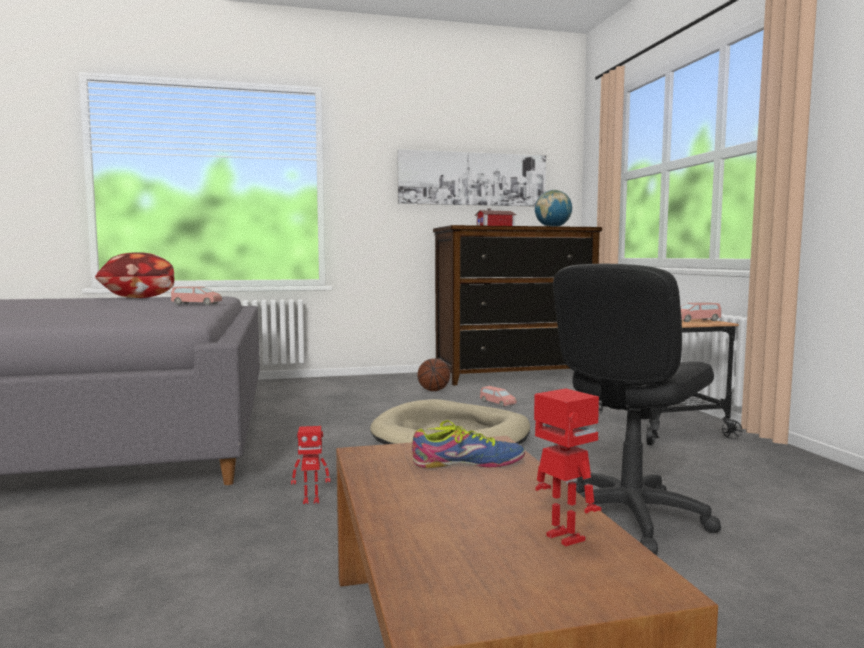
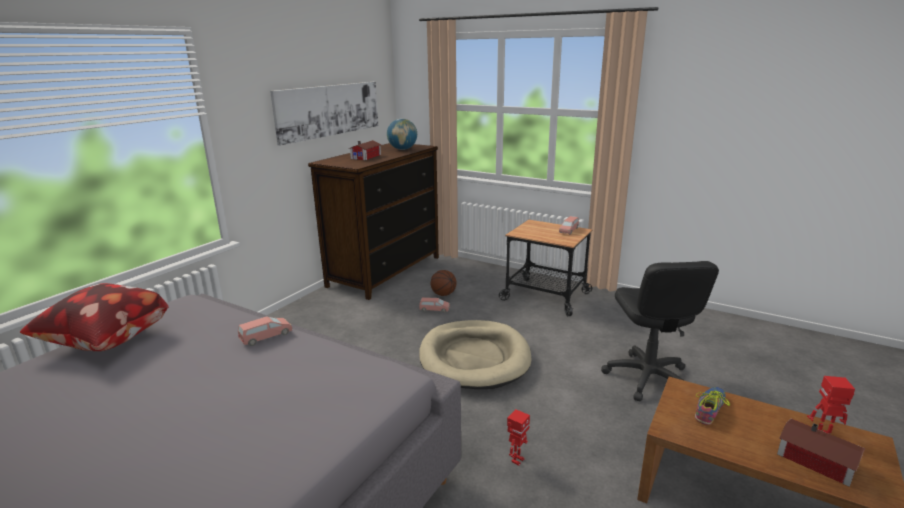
camera: 45 degrees left, 15 degrees up
(433, 390) = (367, 311): basketball -> basketball (443, 294)
(457, 544) = (818, 462): none -> toy house

